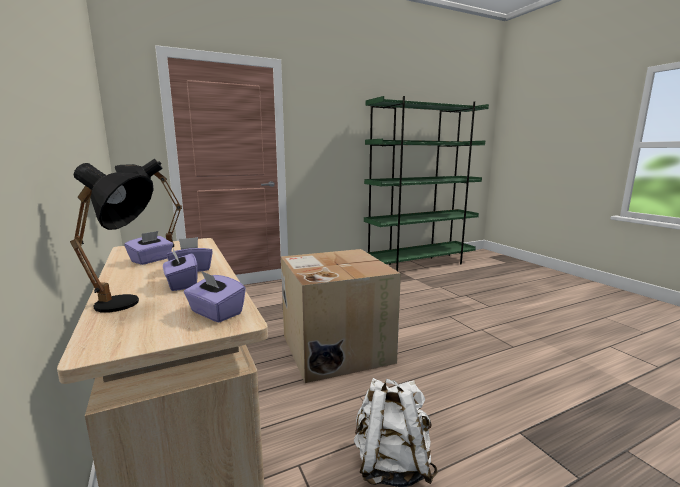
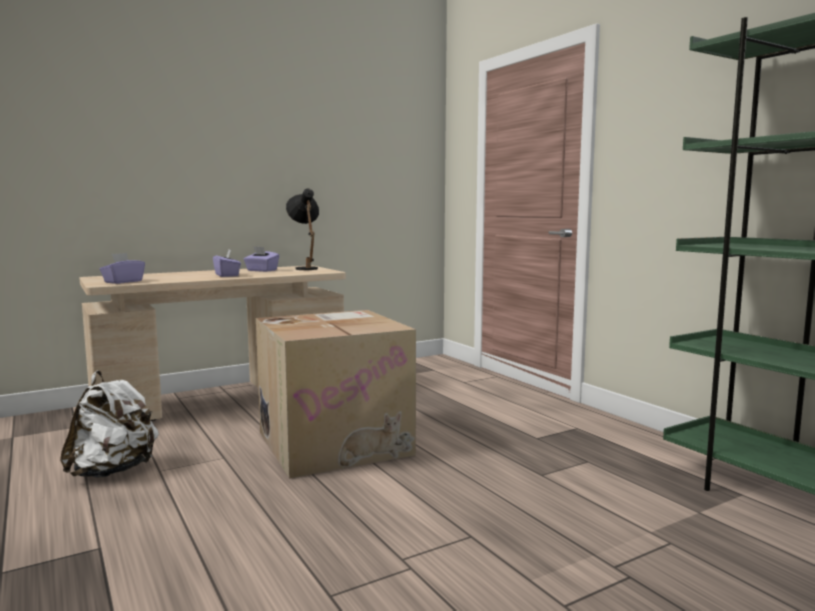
camera: 85 degrees right, 5 degrees down
(127, 306) = (154, 275): black table lamp -> none
(181, 284) = (190, 276): purple tissue box -> none

